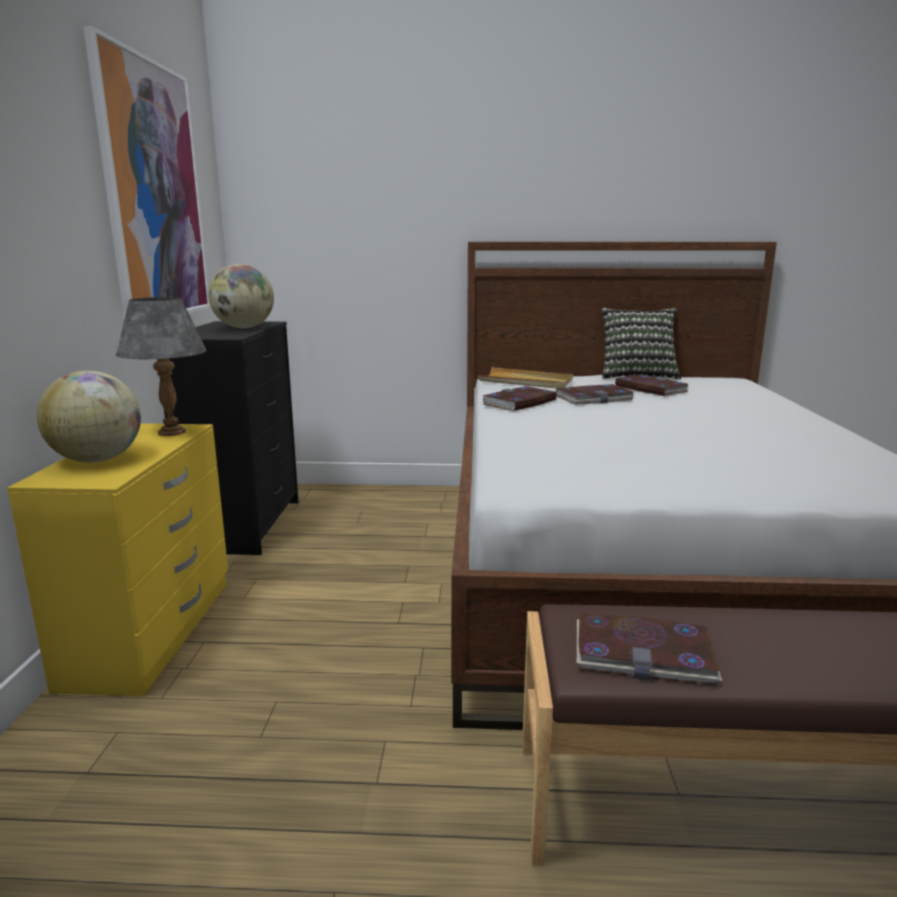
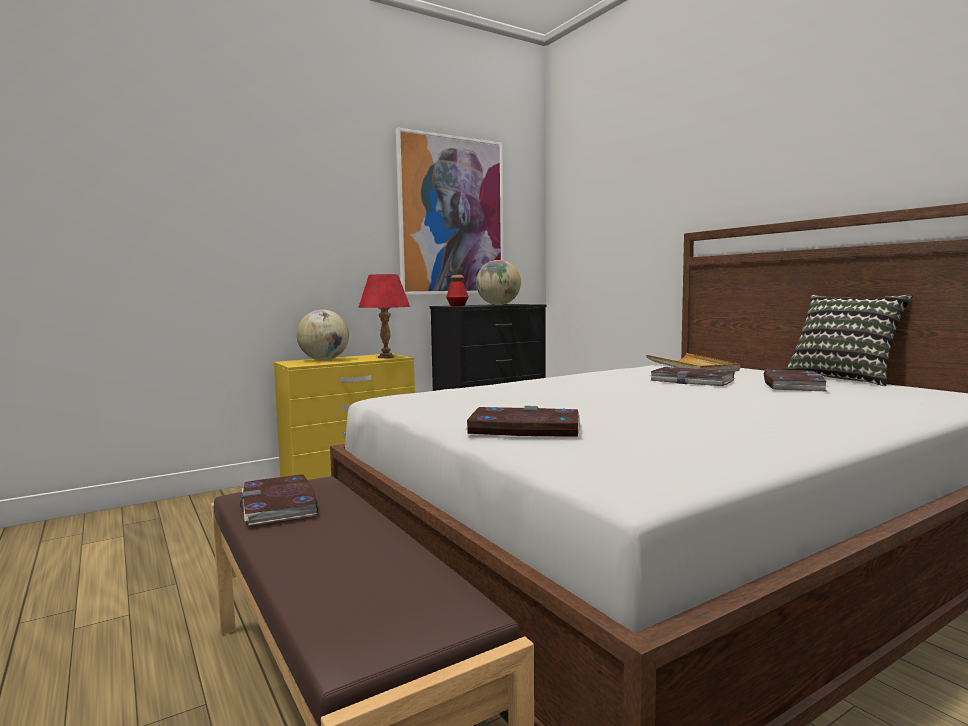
camera: 55 degrees right, 10 degrees down
(172, 432) = (386, 357): grey table lamp -> red table lamp
(219, 336) = (457, 306): none -> bottle
(519, 402) = (614, 374): book -> book (524, 428)

